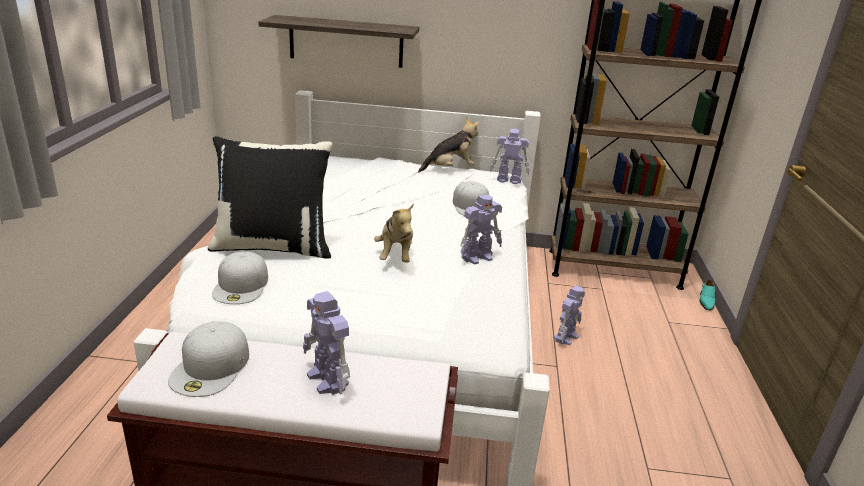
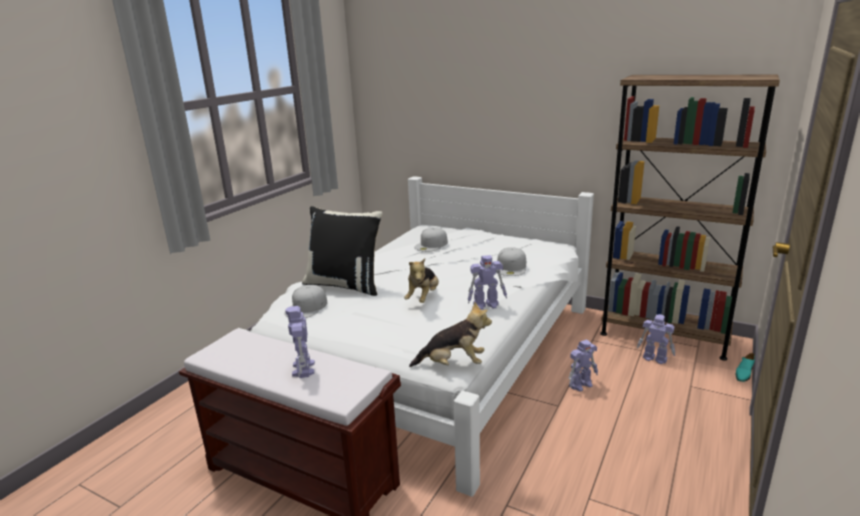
camera: 25 degrees right, 5 degrees down
(211, 367) = (243, 351): white cap -> white cap (431, 245)
(346, 41) = (444, 140): shelf -> none
(450, 169) = (517, 238): plush toy -> plush toy (453, 364)
(508, 180) = (560, 249): toy robot -> toy robot (654, 358)

